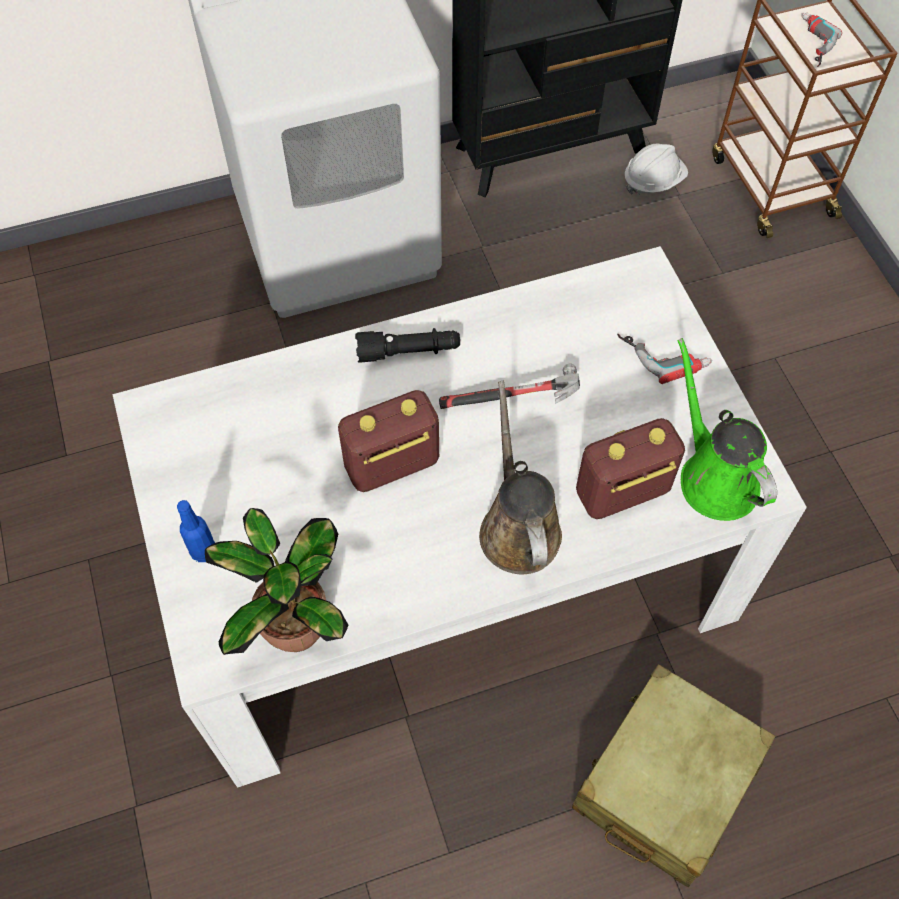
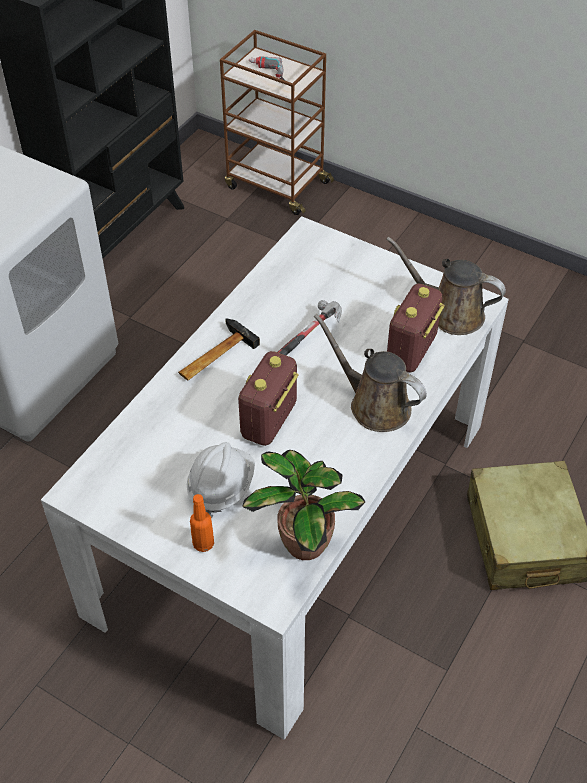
camera: 40 degrees left, 10 degrees down
(203, 551) = (203, 544): blue bottle -> orange bottle
(408, 352) = (213, 355): black flashlight -> hammer
(653, 181) = (204, 219): white hard hat -> white hard hat (221, 487)
(664, 353) = (360, 269): power drill -> none
(714, 476) = (449, 313): green watering can -> brown watering can

